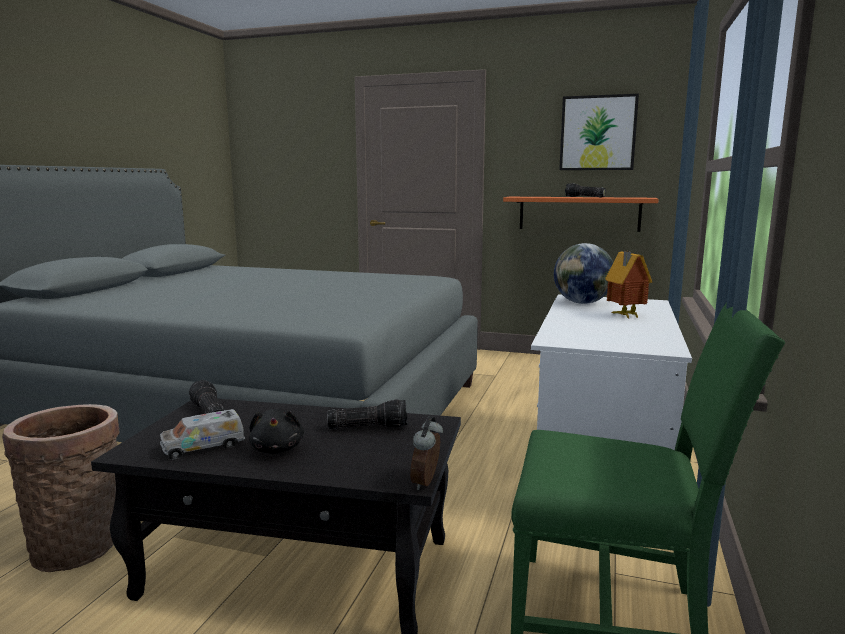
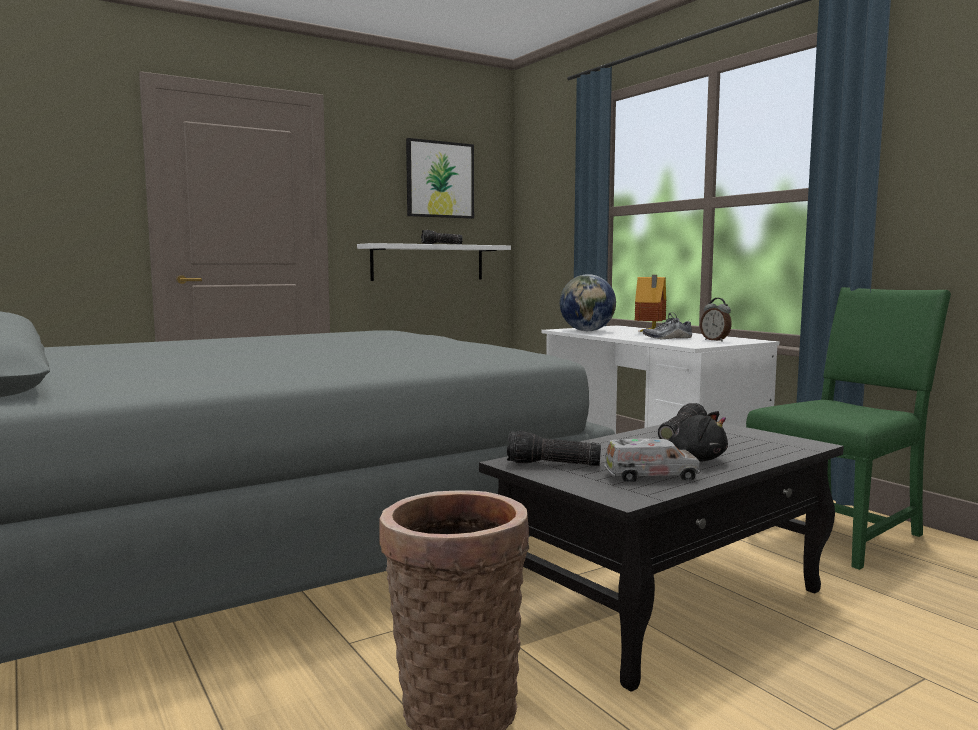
camera: 50 degrees left, 5 degrees down
(203, 447) = (651, 476): toy truck -> toy truck turned 105 degrees counterclockwise
(427, 483) = (819, 442): alarm clock -> alarm clock (715, 340)
(579, 213) = (428, 262): orange shelf -> white shelf
(593, 326) = (667, 338): none -> shoe

